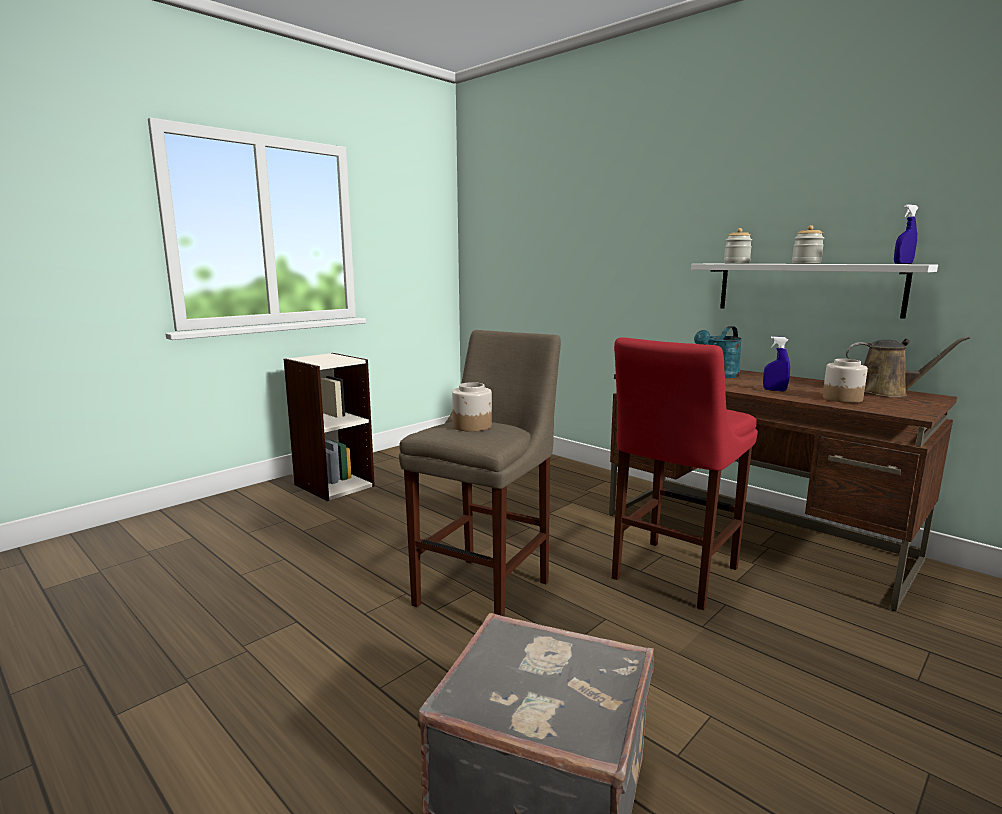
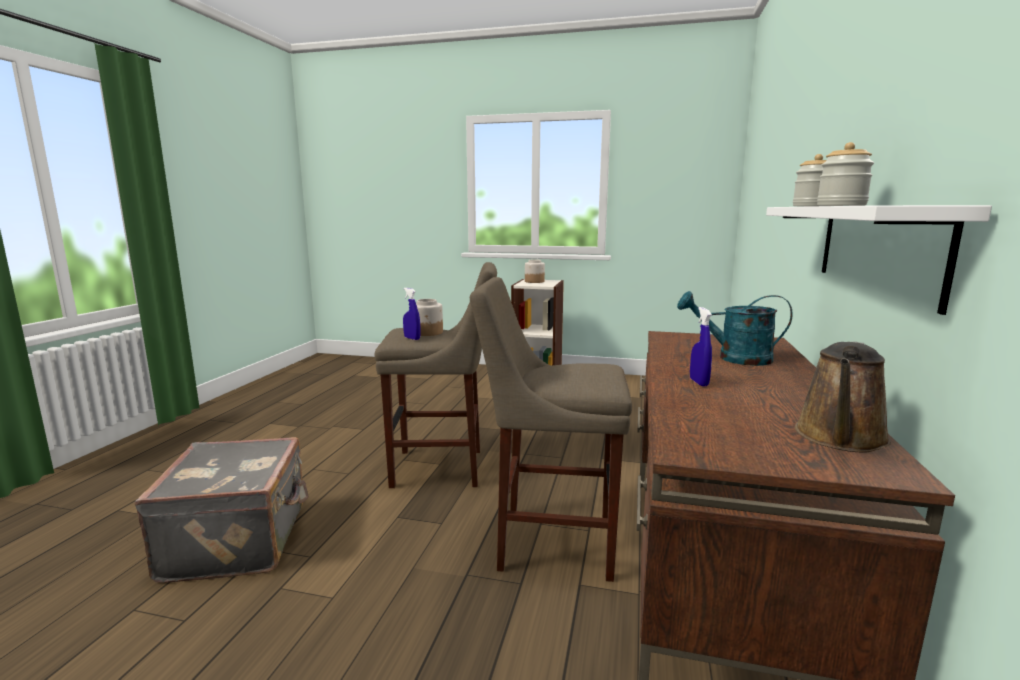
camera: 60 degrees right, 0 degrees up
(671, 575) = (549, 542): red stool -> beige stool
(842, 399) = (716, 413): jar -> jar (534, 281)
(886, 392) = (840, 438): brown watering can -> brown watering can turned 45 degrees clockwise
(903, 264) = (896, 204): blue spray bottle -> blue spray bottle (412, 338)

